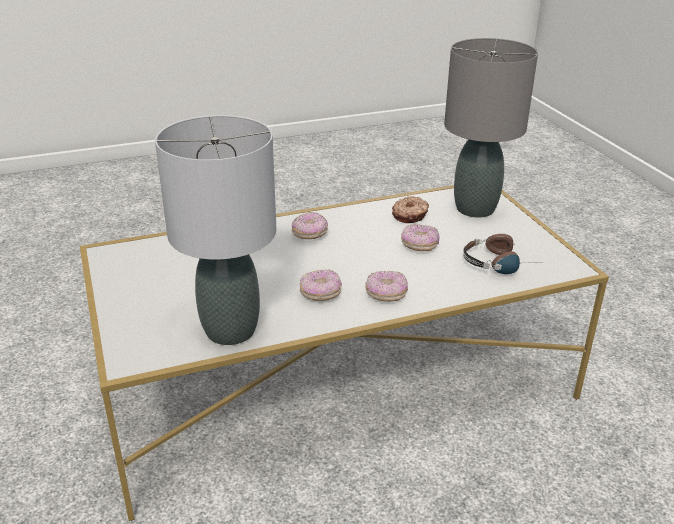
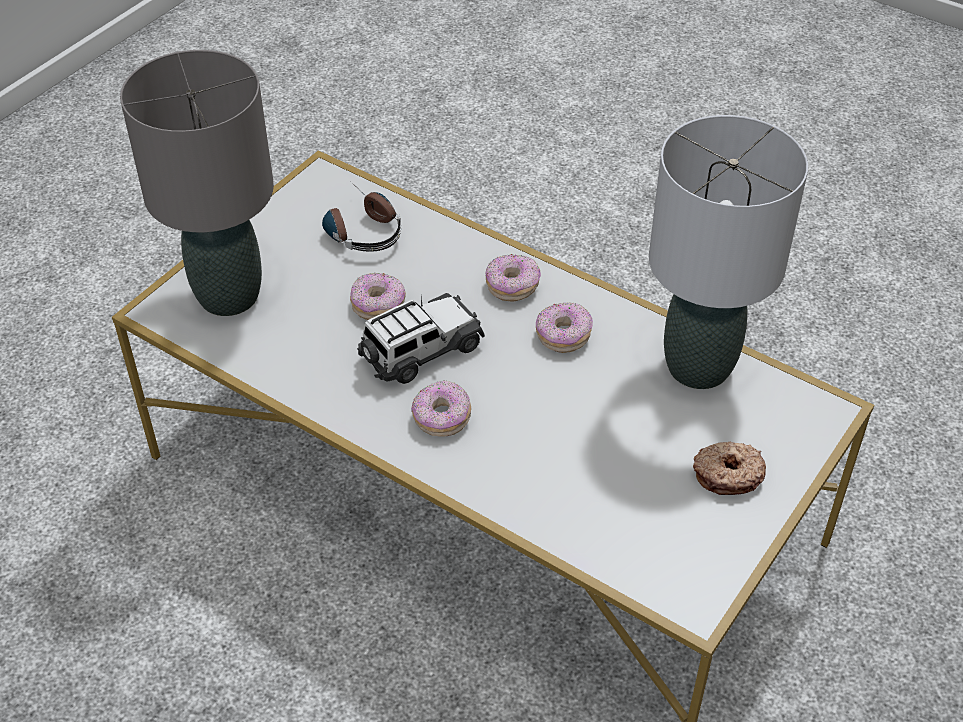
camera: 125 degrees left, 15 degrees up
(366, 245) = (420, 351): none -> toy car
(410, 215) = (301, 347): donut -> donut (727, 474)

